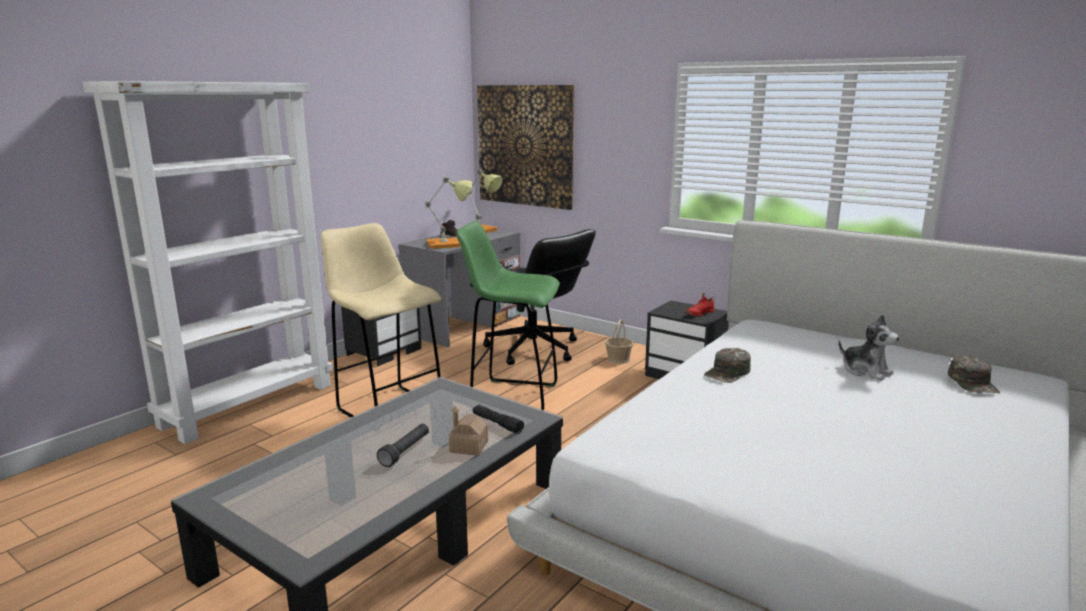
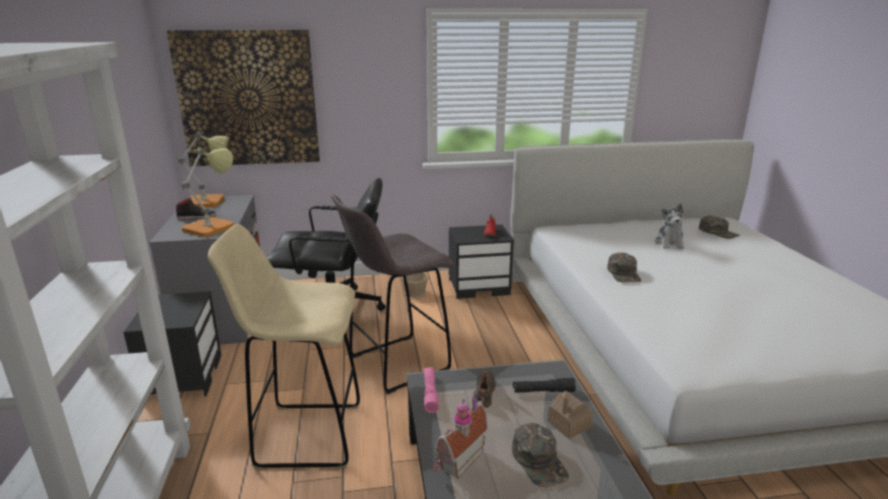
camera: 45 degrees left, 5 degrees up
(367, 426) = (458, 460): none -> toy house
(405, 451) = (539, 461): black flashlight -> green cap
(427, 391) = (430, 393): none -> pink flashlight
(460, 406) = (485, 392): none -> black shoe
(511, 397) = (396, 364): green stool -> grey stool
(865, 371) = (669, 243): plush toy -> plush toy turned 90 degrees clockwise

